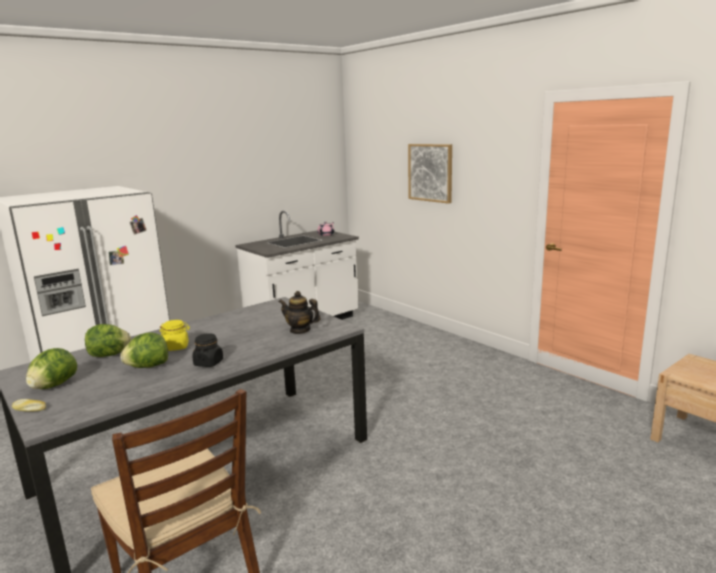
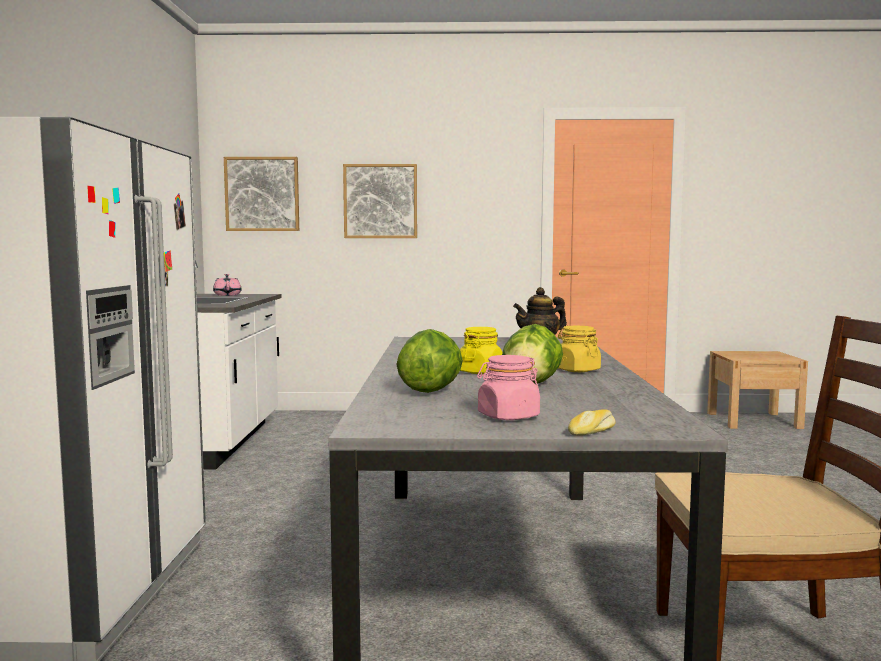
camera: 50 degrees left, 10 degrees down
(54, 385) = (508, 416): lettuce -> pink jar
(208, 363) = (577, 370): black jar -> yellow jar
(371, 163) = (262, 194): none -> picture

